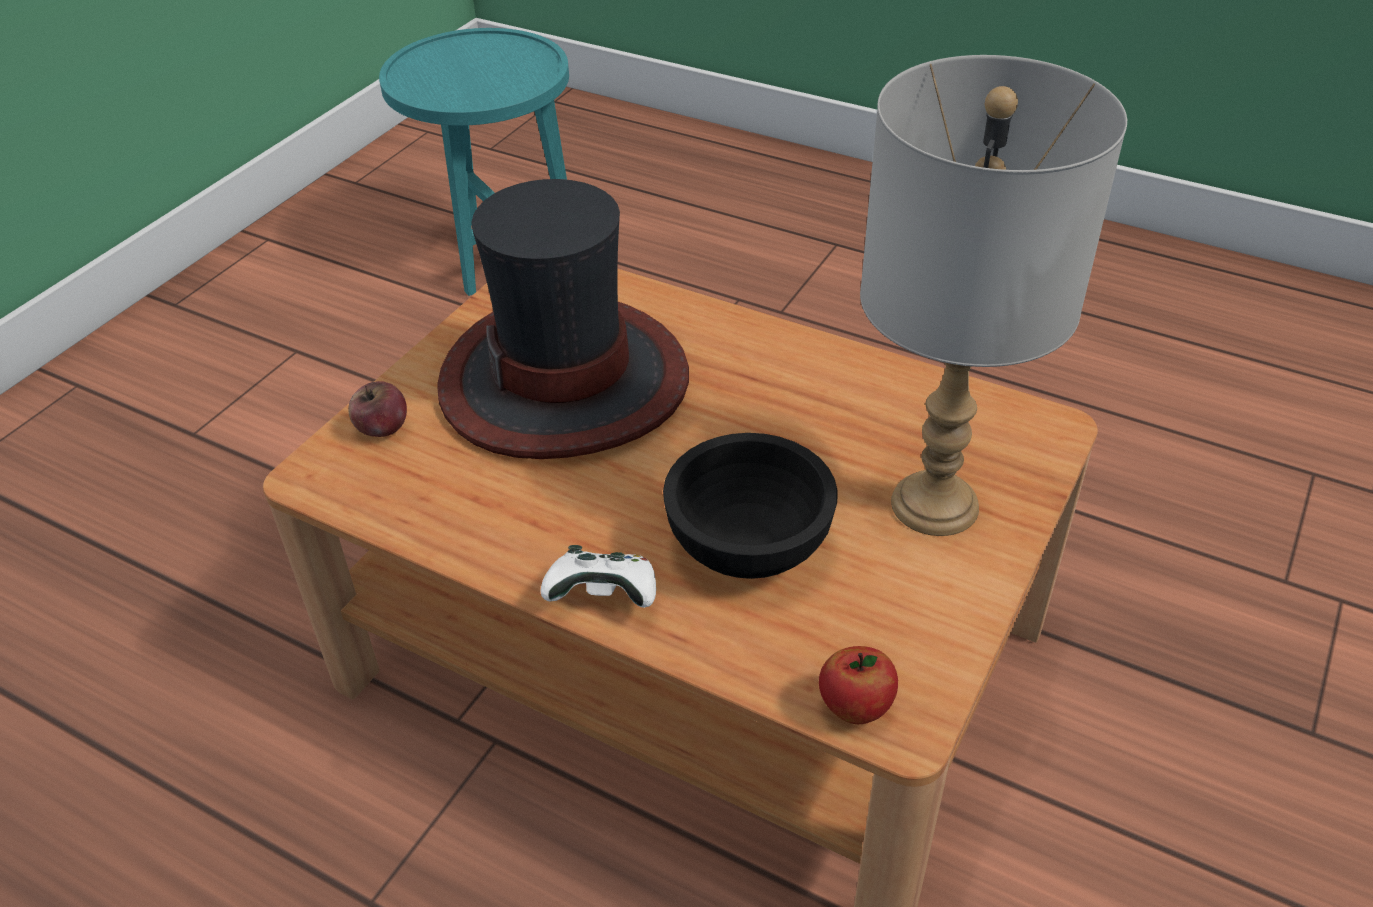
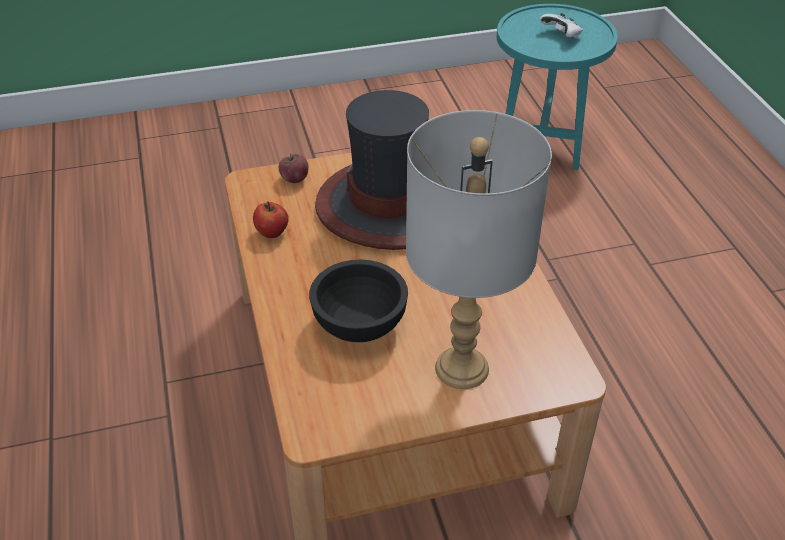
camera: 45 degrees right, 0 degrees up
(604, 597) = (279, 301): white game controller -> white game controller (561, 35)
(855, 707) = (304, 414): apple -> apple (272, 233)

